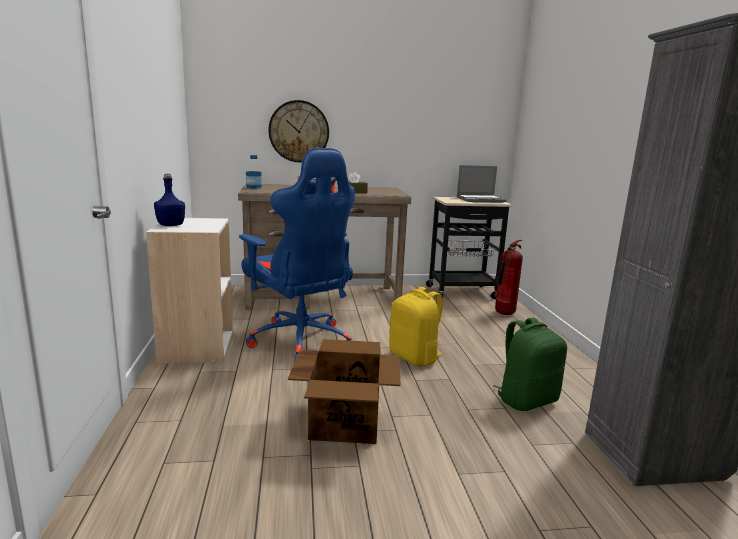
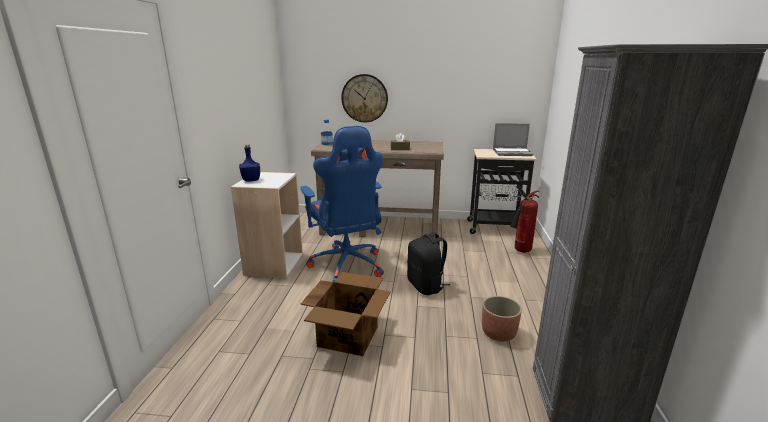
camera: 15 degrees right, 5 degrees up
(415, 358) = (426, 286): yellow backpack -> black backpack
(526, 400) = (498, 333): green backpack -> planter

